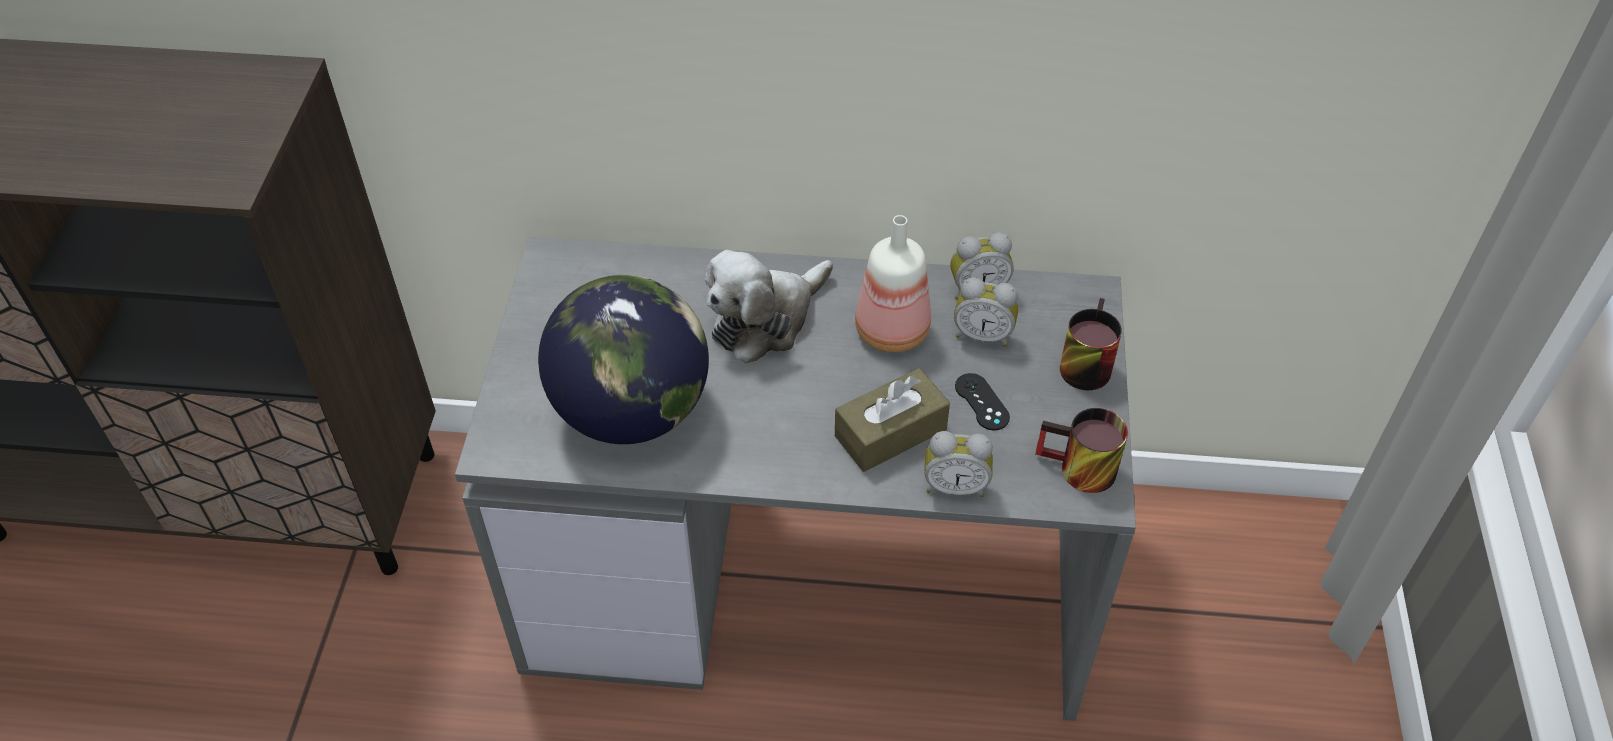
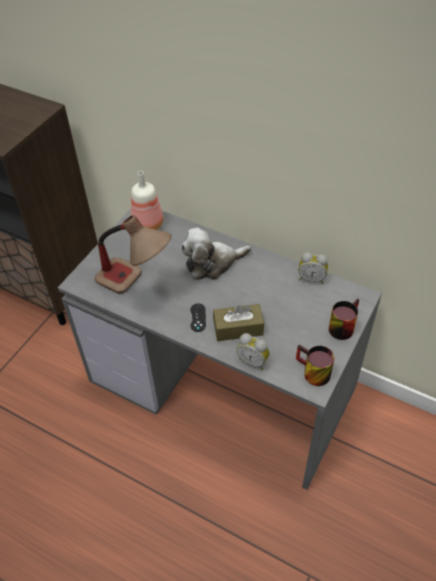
camera: 25 degrees right, 0 degrees up
(632, 412) = (137, 285): globe -> table lamp
(892, 333) = (263, 286): bottle -> bottle (147, 225)
(981, 402) = (285, 328): black game controller -> black game controller (198, 317)
(983, 335) = (303, 299): alarm clock -> none

